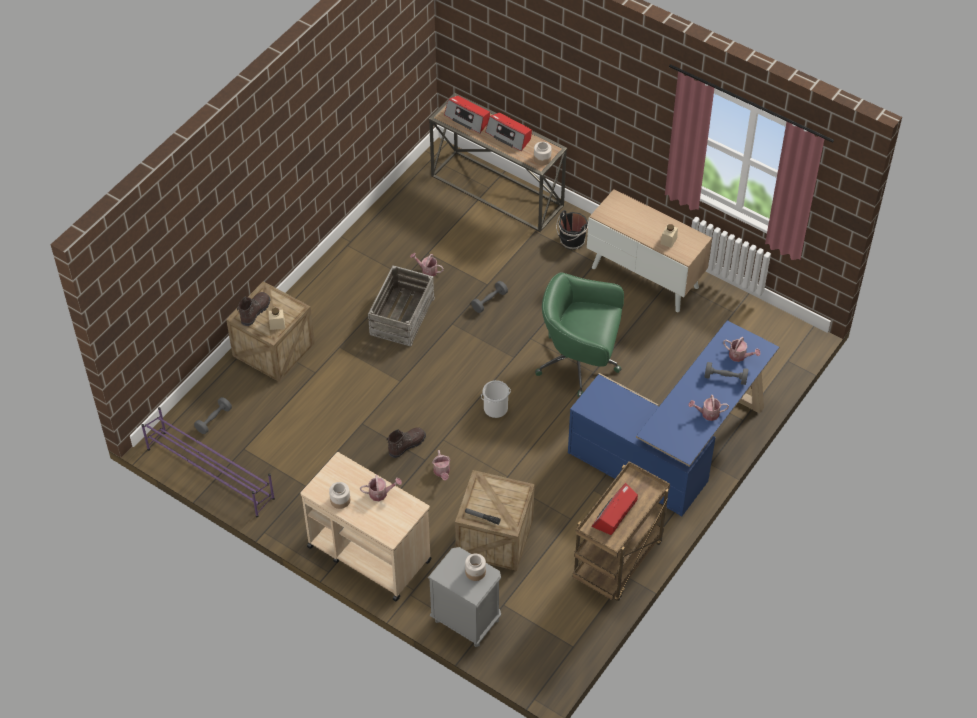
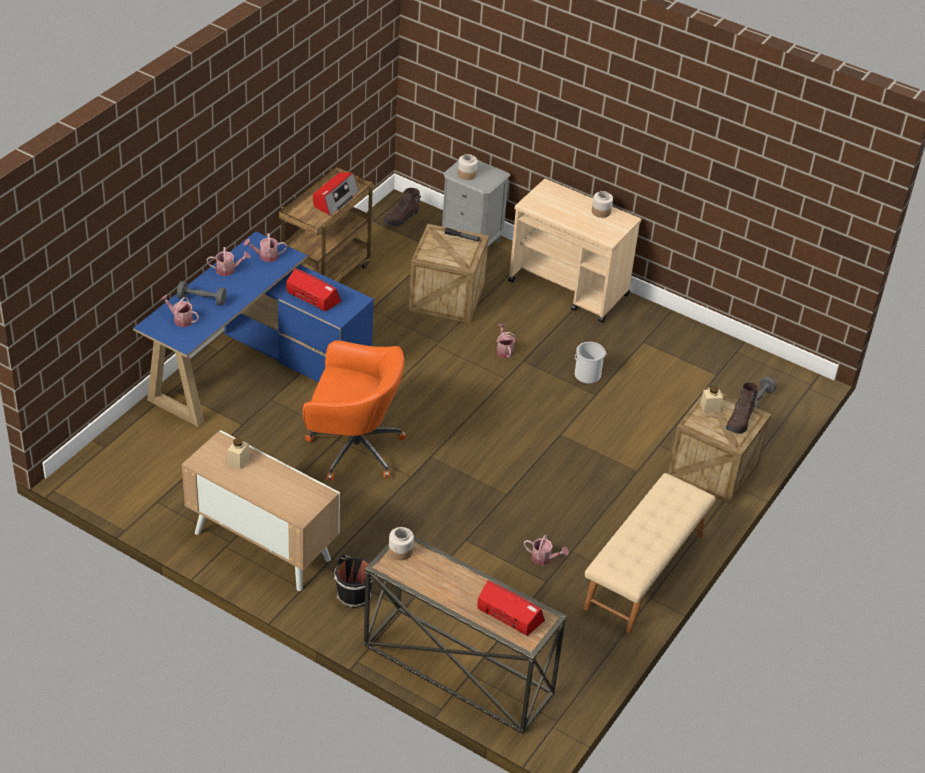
camera: 175 degrees right, 10 degrees down
(210, 473) = (744, 354): purple shoe rack -> none
(350, 261) = (645, 572): none -> beige bench
(381, 493) = (562, 216): watering can -> watering can (266, 256)
(401, 316) = (569, 504): crate -> none
(406, 445) = (544, 374): brown boot -> brown boot (401, 218)
(489, 301) = (462, 519): grey dumbbell -> none
(495, 408) = (450, 405): bucket -> bucket (587, 375)
(509, 136) = (447, 587): radio -> radio (312, 297)
(580, 363) = (352, 449): green office chair -> orange office chair

